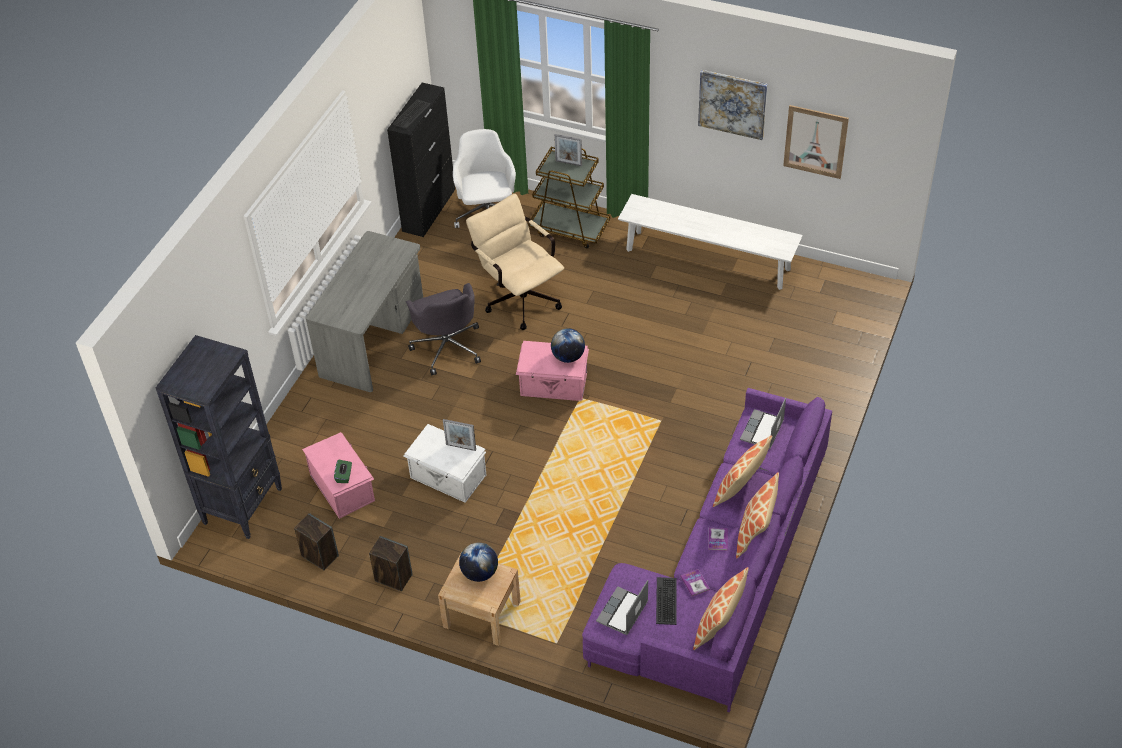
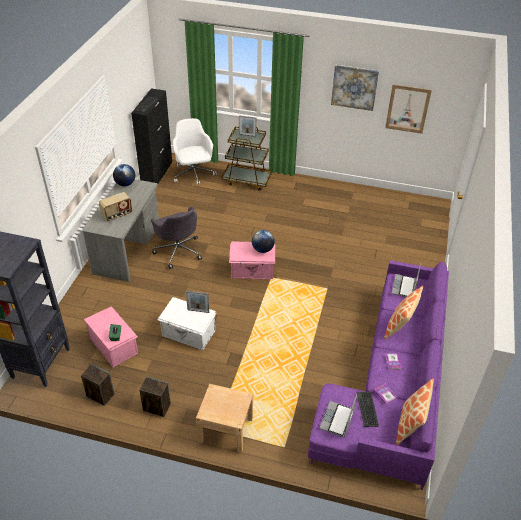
camera: 10 degrees left, 5 degrees down
(356, 295) = (117, 214): none -> radio
(479, 573) = (225, 398): globe -> globe (125, 184)
(519, 297) = (221, 220): beige office chair -> none
(707, 259) = (335, 193): white bench -> none
(755, 533) = (418, 355): pillow -> none

